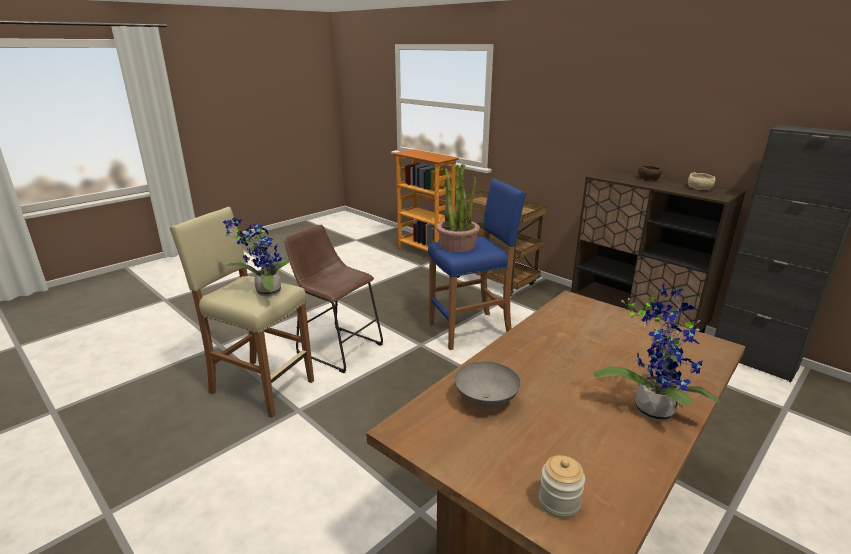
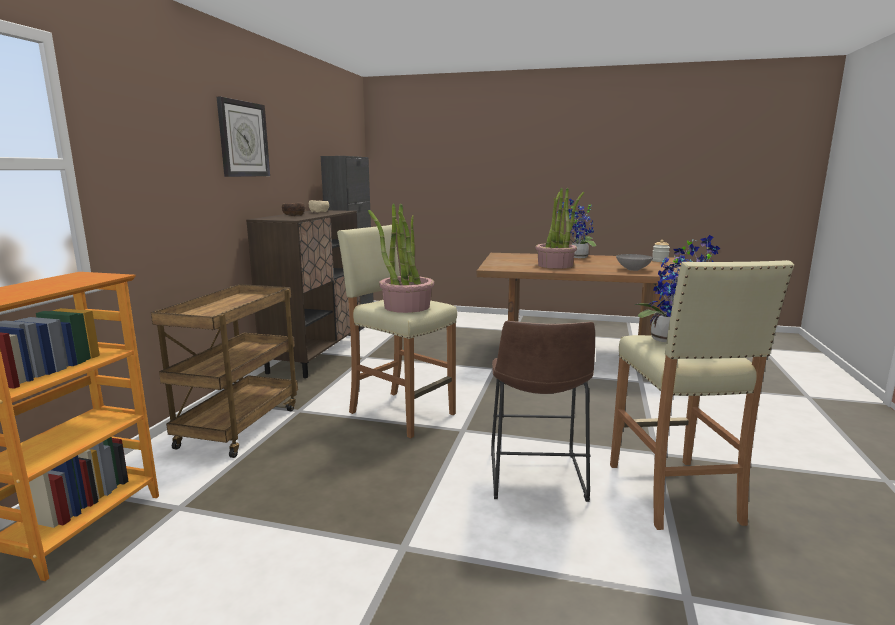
camera: 120 degrees left, 10 degrees down
(471, 330) = (401, 413): blue stool -> beige stool
(569, 349) = (555, 265): none -> potted plant
(630, 99) = (243, 139): none -> wall clock

